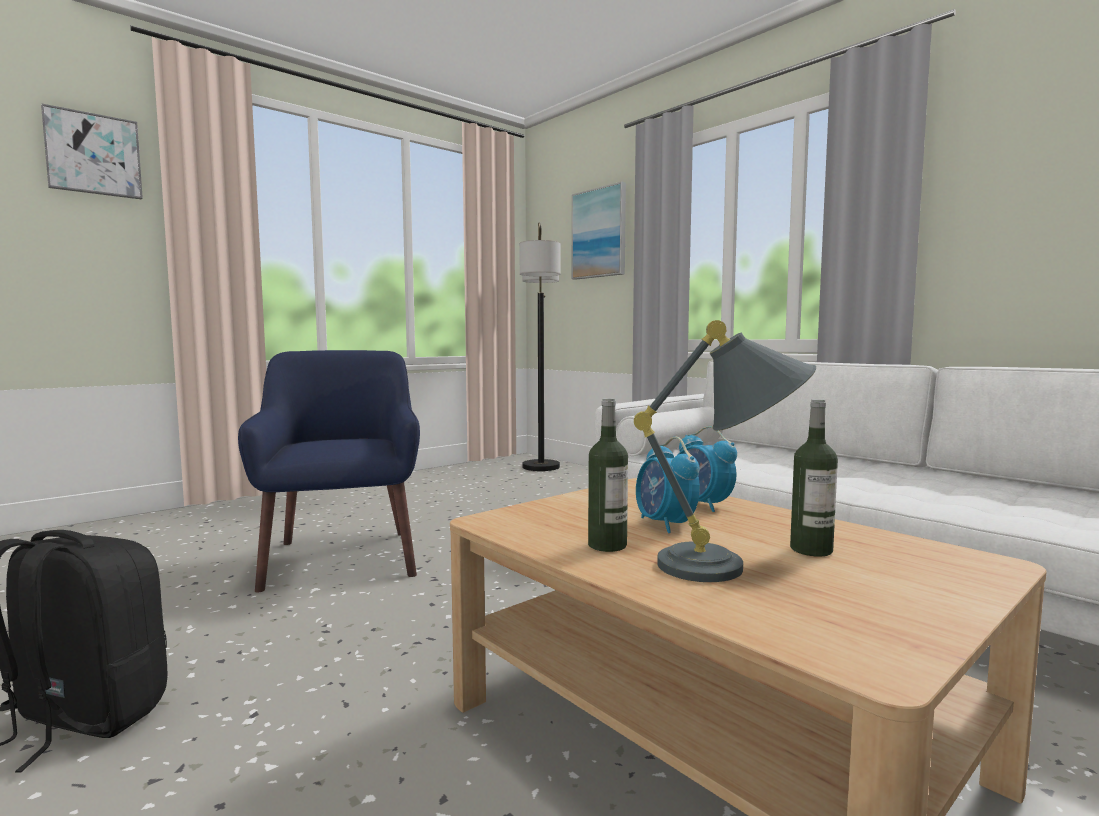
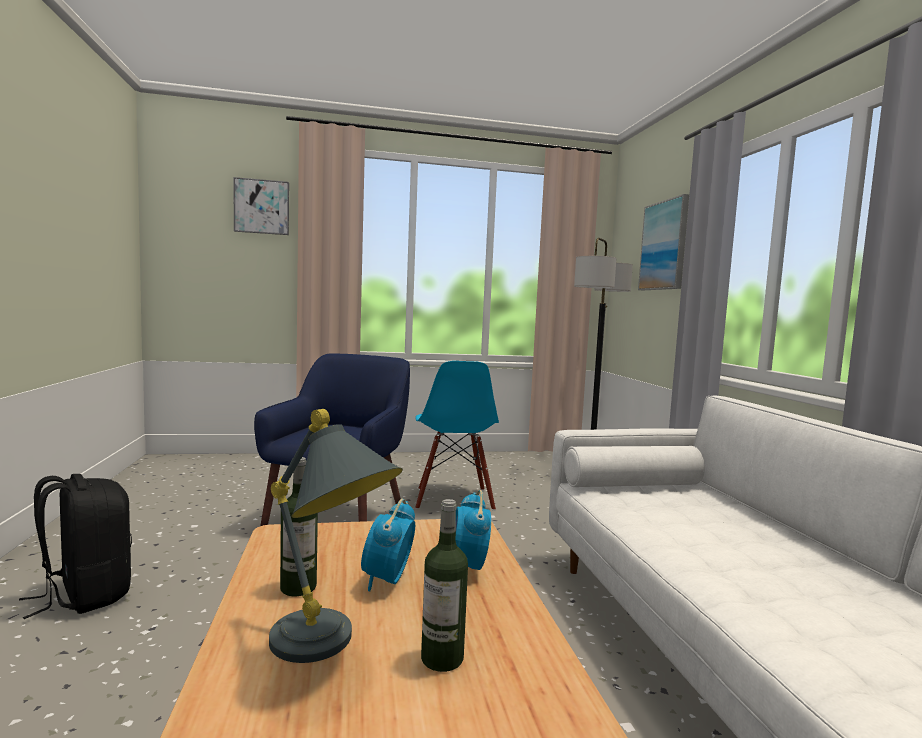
camera: 30 degrees right, 0 degrees up
(446, 514) = (453, 499): none -> blue chair

